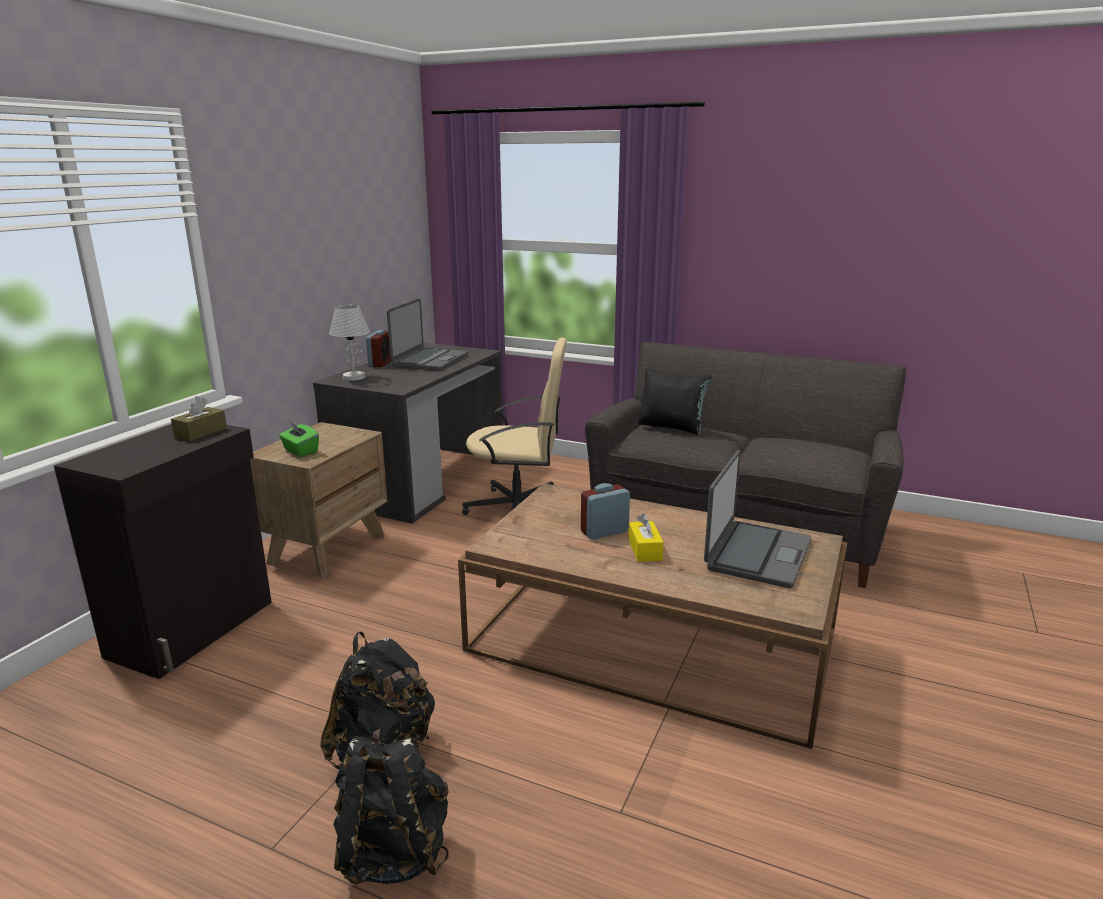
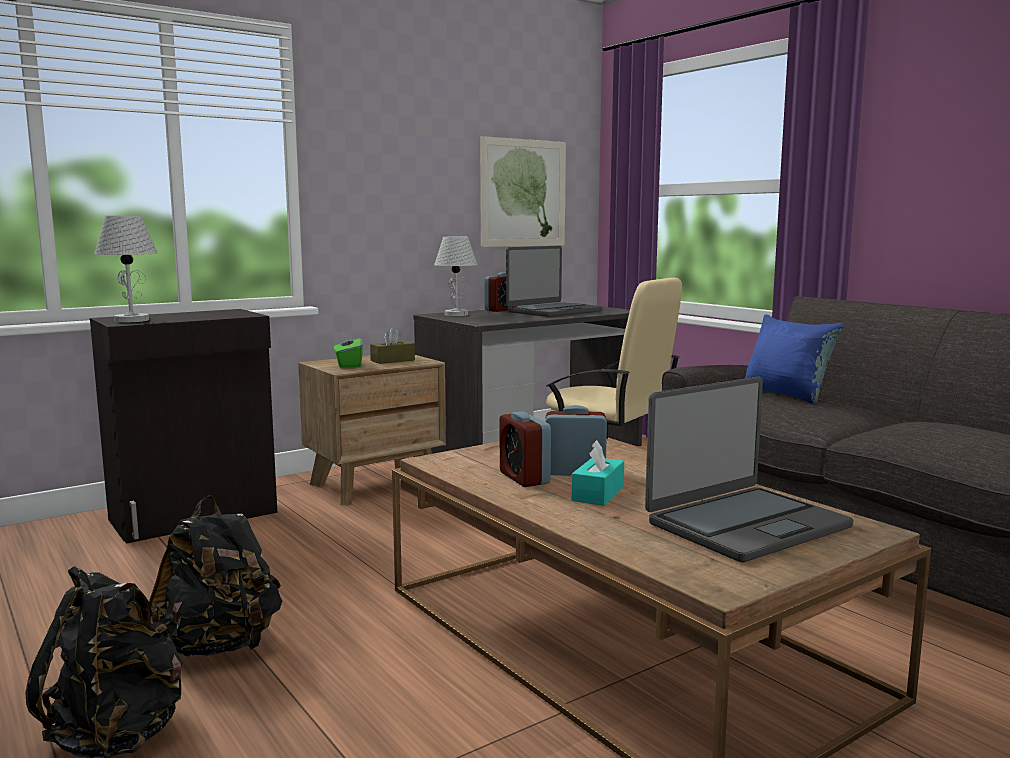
camera: 30 degrees right, 10 degrees down
(120, 463) = (131, 320): none -> white table lamp
(201, 432) = (227, 314): brown tissue box -> brown tissue box (392, 360)
(379, 251) = (523, 193): none -> picture
(580, 547) = (524, 478): none -> alarm clock
(645, 550) = (598, 493): yellow tissue box -> turquoise tissue box
(671, 427) = (787, 395): black pillow -> blue pillow

